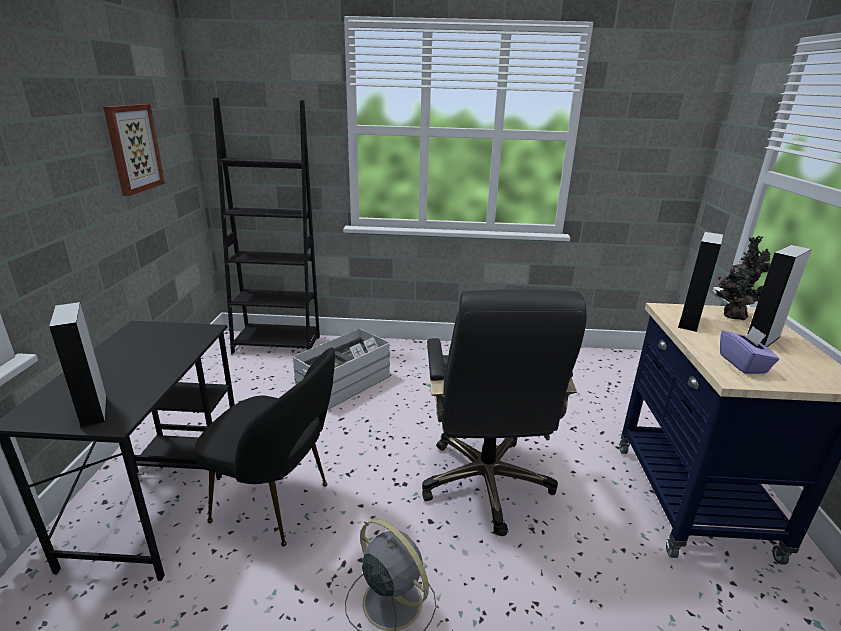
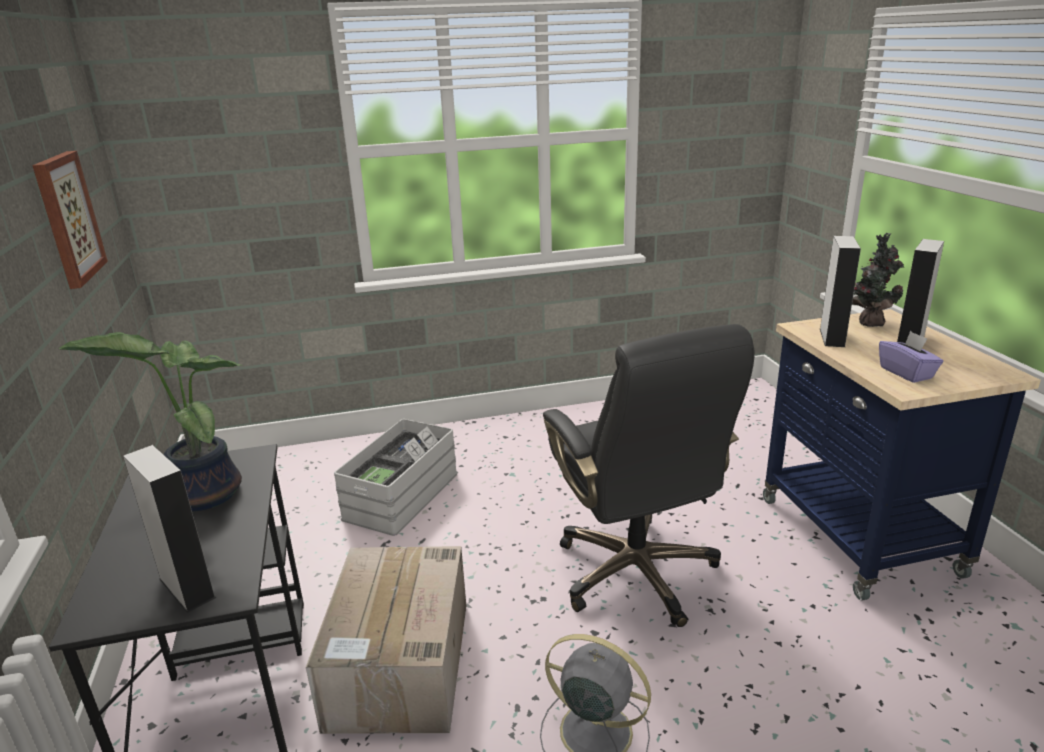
camera: 15 degrees left, 0 degrees up
(154, 348) = (201, 493): none -> potted plant
(277, 344) = (279, 464): black bookcase -> none
(279, 506) = (400, 665): black chair -> cardboard box

